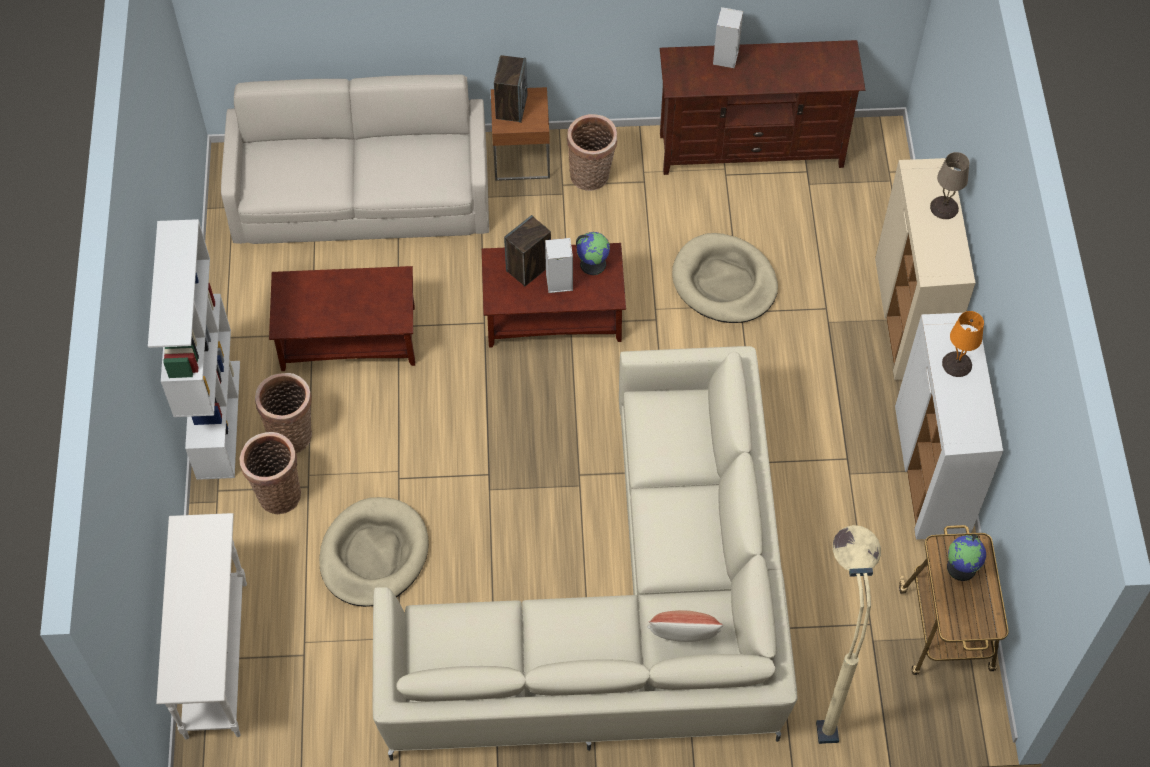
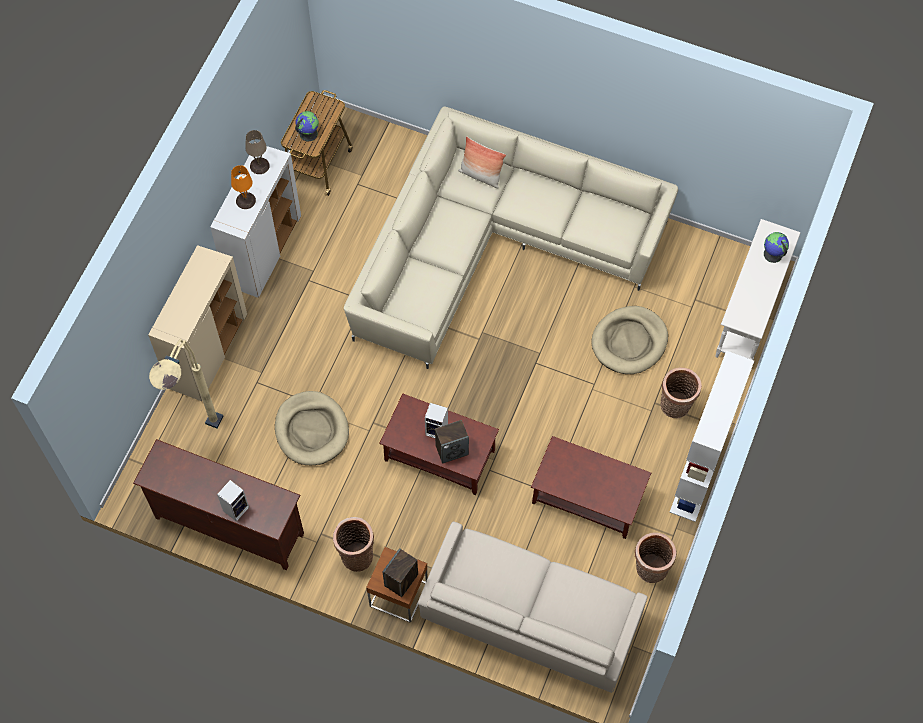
camera: 155 degrees left, 5 degrees up
(292, 433) = (652, 444): basket -> basket (650, 570)
(593, 263) = (406, 435): globe -> globe (772, 254)
(822, 690) = (406, 162): beige floor lamp -> beige floor lamp (201, 445)
(944, 207) = (179, 302): beige table lamp -> beige table lamp (259, 166)

